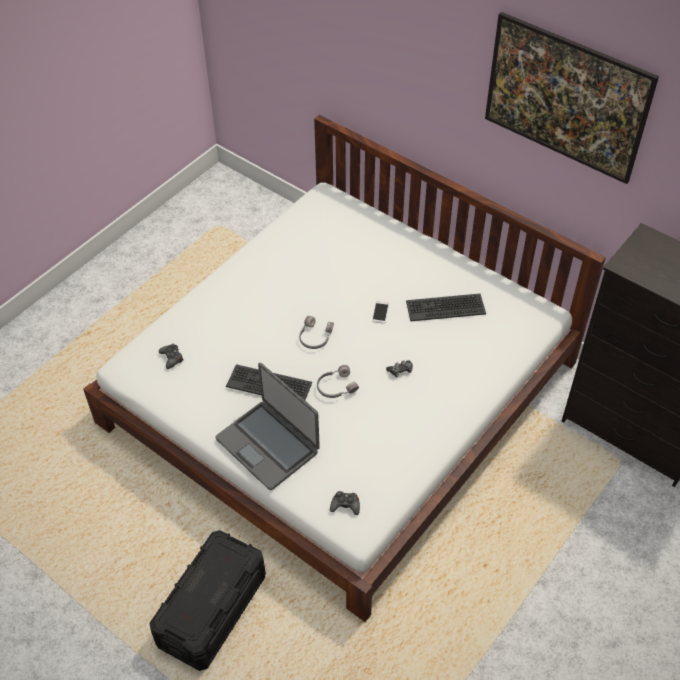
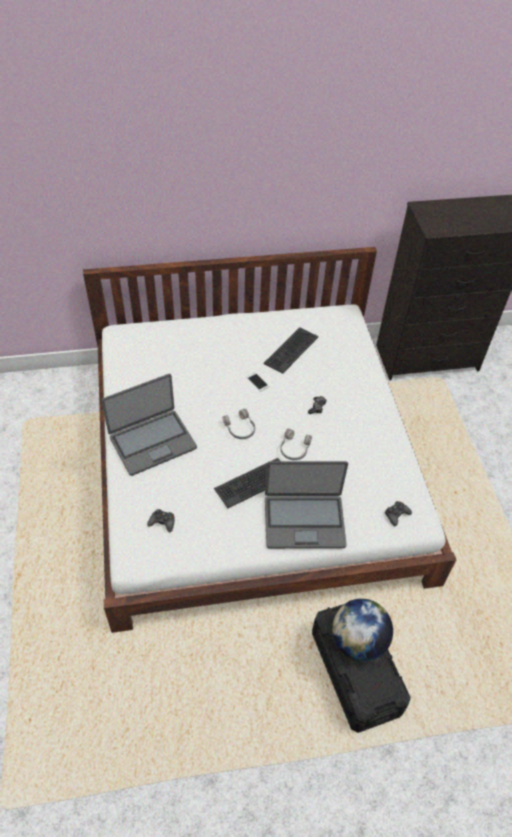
camera: 50 degrees left, 0 degrees up
(216, 576) = (358, 641): none -> globe
(239, 296) = (152, 442): none -> laptop
(560, 123) = (324, 158): picture -> none

